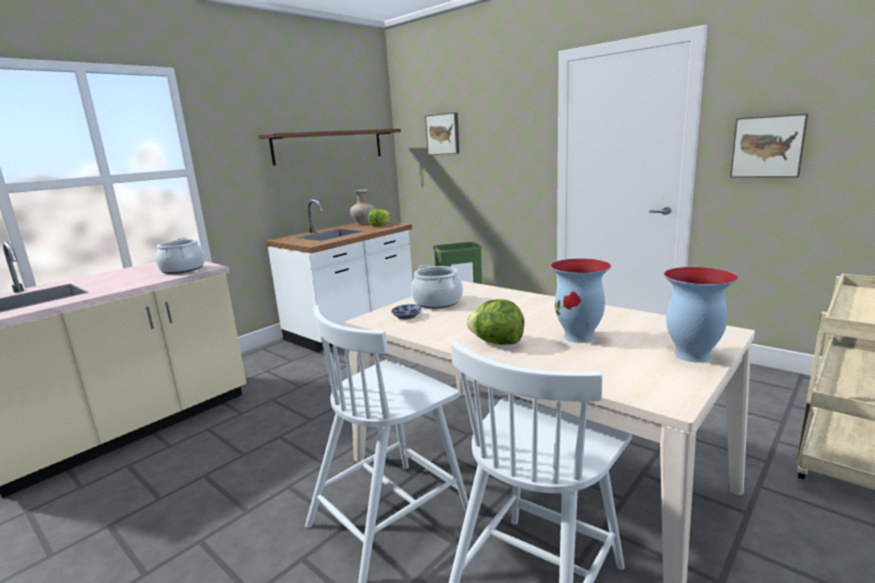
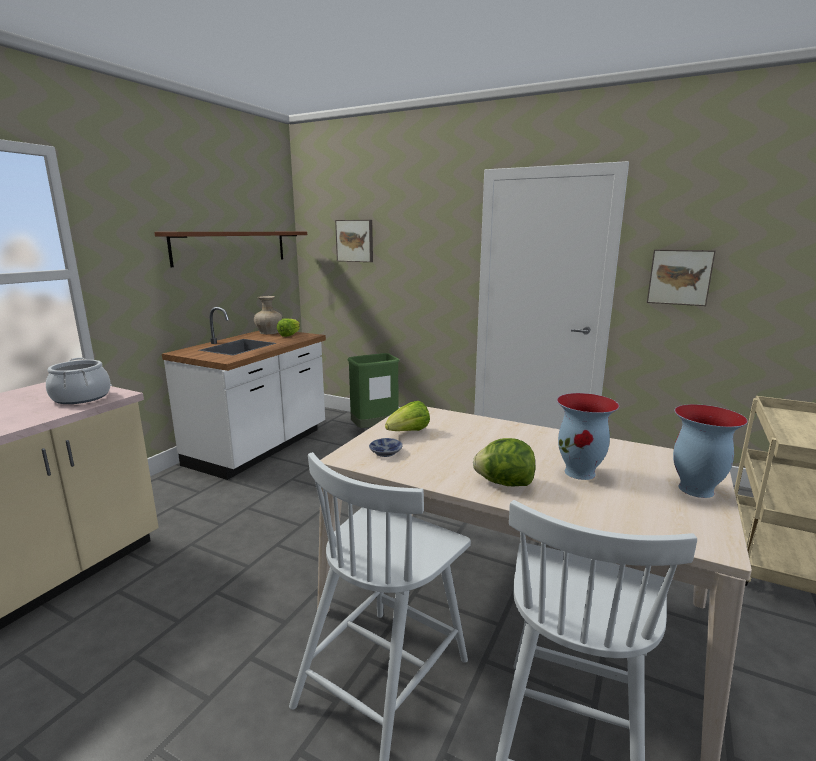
camera: 15 degrees left, 0 degrees up
(438, 302) = (408, 433): cooking pot -> lettuce

